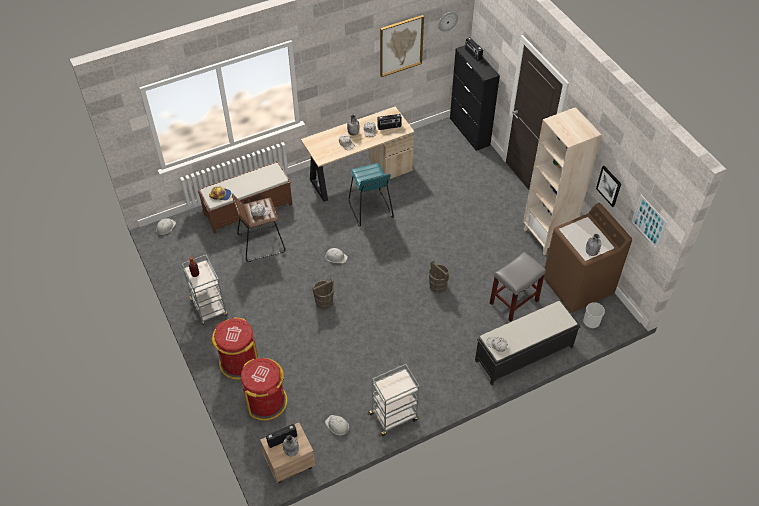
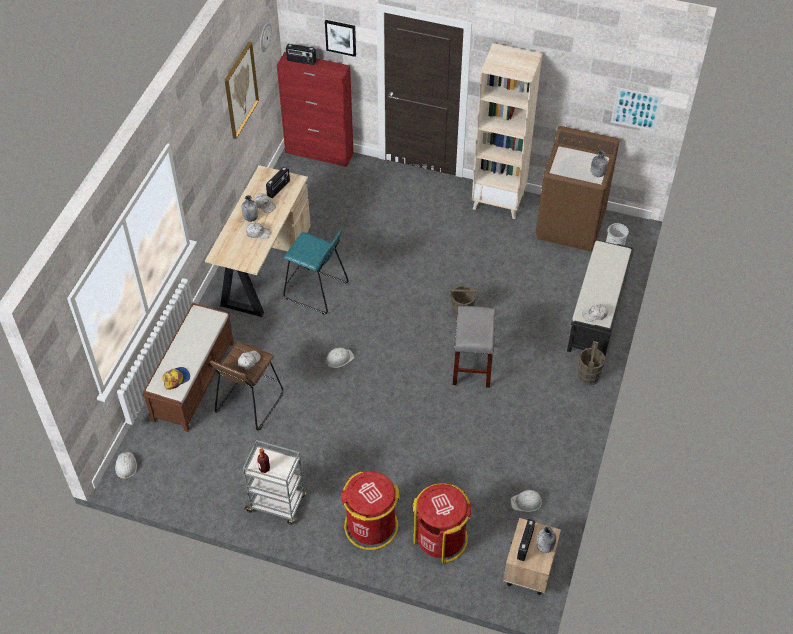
camera: 45 degrees left, 0 degrees up
(324, 303) = (381, 408): brown bucket -> brown bucket (588, 376)
(394, 416) = (562, 453): grey cart -> none
(469, 132) = (319, 153): black cabinet -> red cabinet
(513, 302) = (539, 278): grey stool -> grey stool (472, 367)
(609, 186) = (566, 102): picture -> picture (341, 37)

